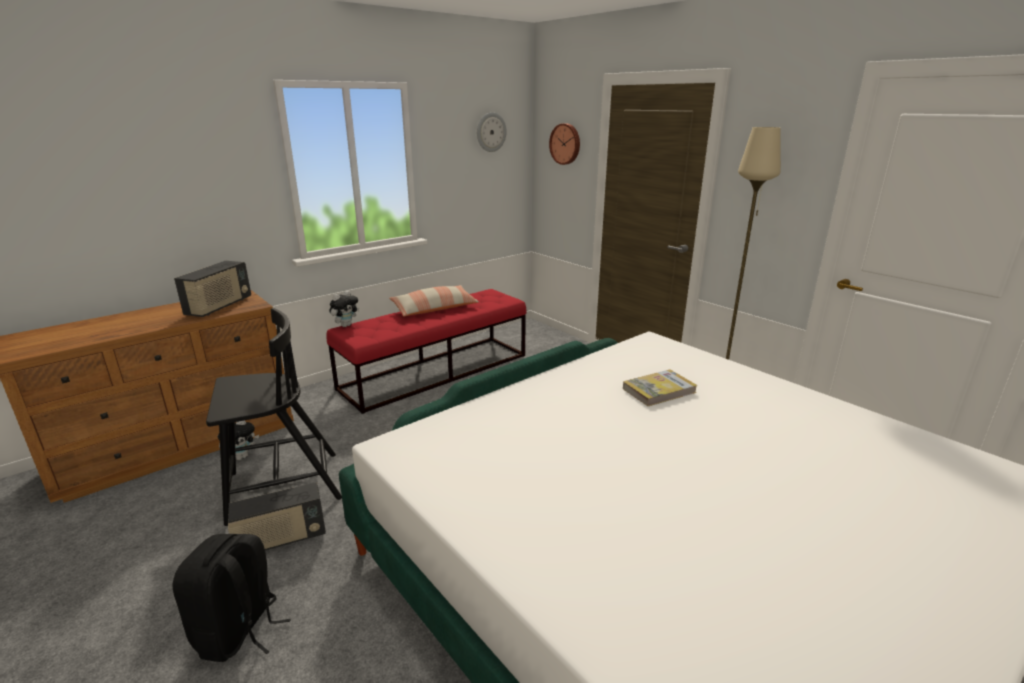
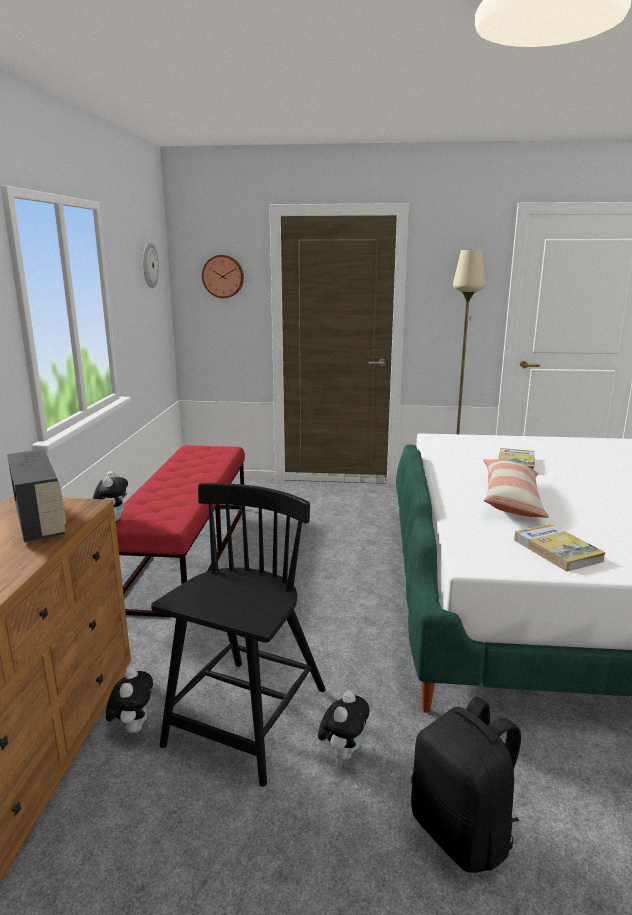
camera: 45 degrees left, 5 degrees down
(281, 539) = (343, 752): radio -> plush toy
(434, 309) = (174, 476): pillow -> pillow (511, 499)
(465, 473) = (557, 550): none -> book

